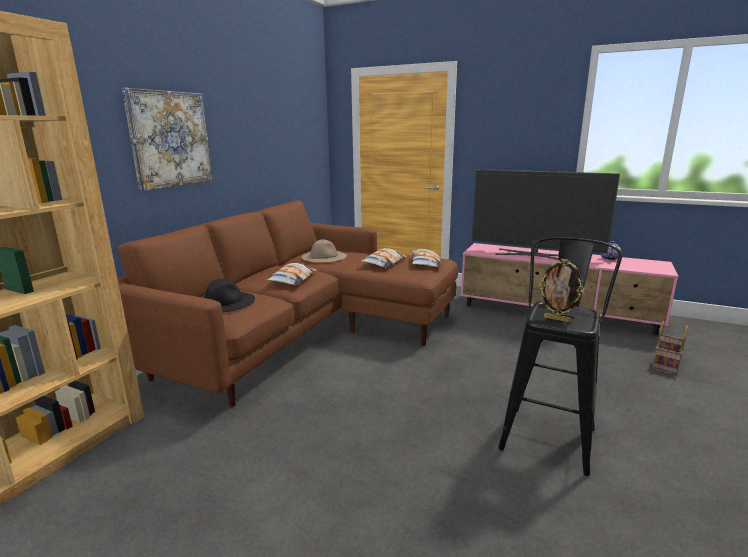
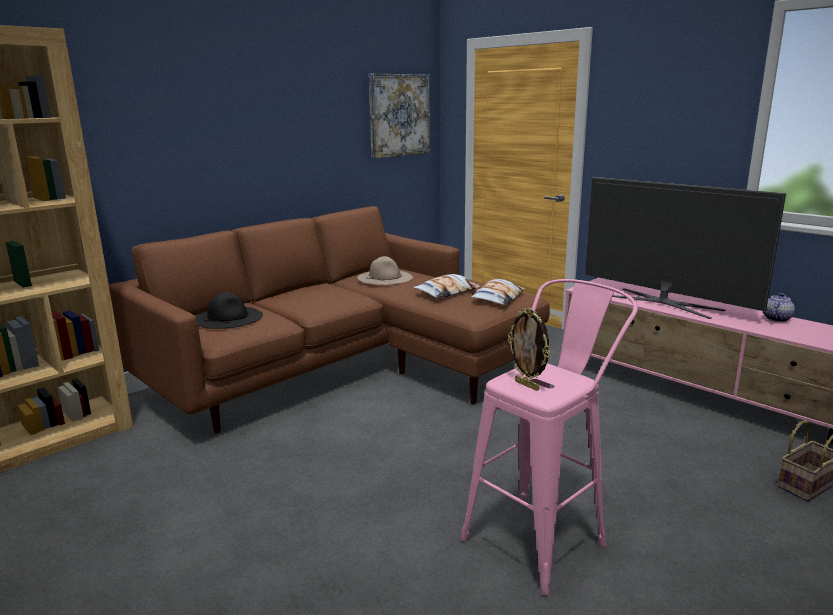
camera: 20 degrees right, 0 degrees up
(170, 139) = (207, 134): picture -> picture (399, 115)
(292, 279) = (323, 301): pillow -> none
(549, 432) = (542, 536): black stool -> pink stool

